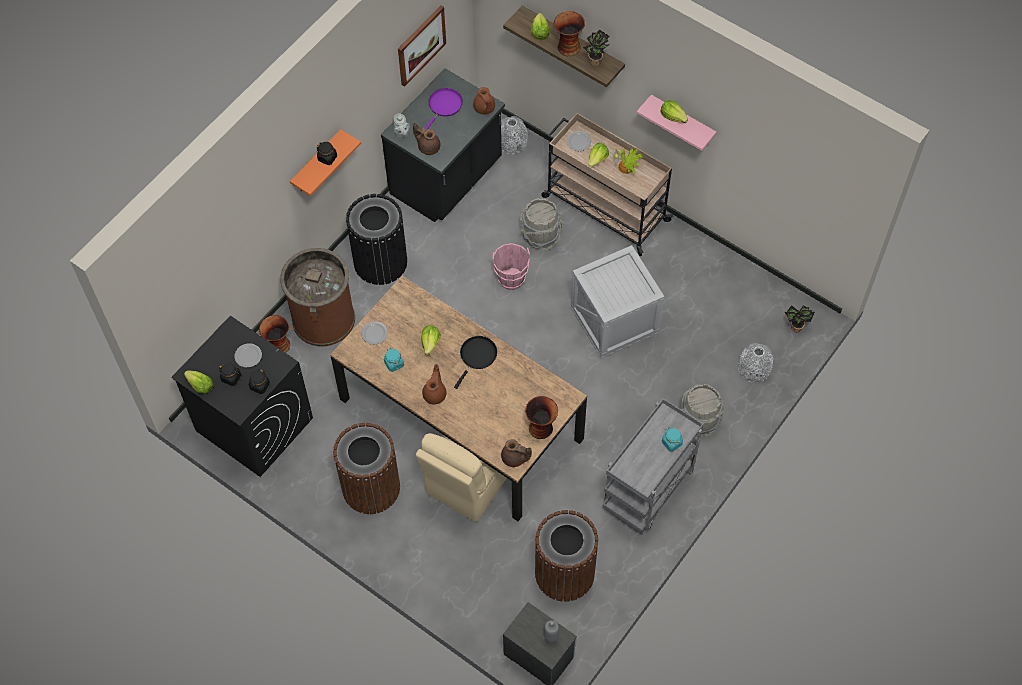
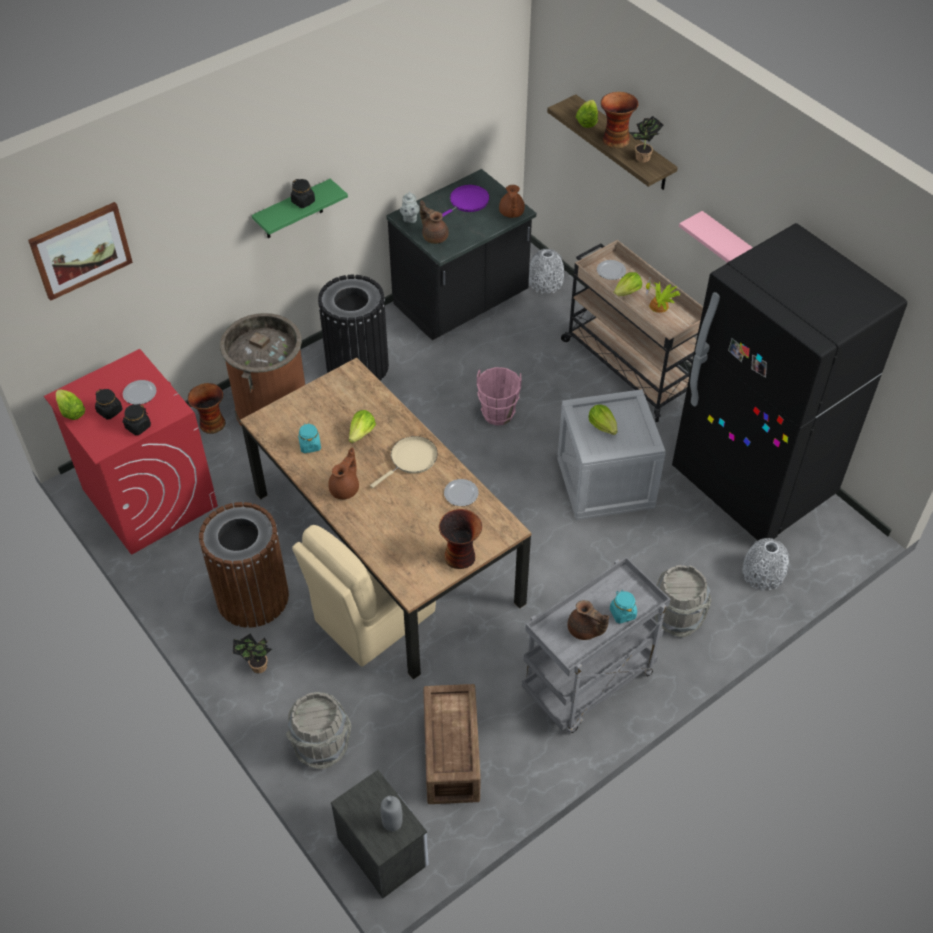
camera: 15 degrees right, 10 degrees down
(253, 424) = (149, 497): black washing machine -> red washing machine
(317, 163) = (293, 210): orange shelf -> green shelf
(374, 333) = (300, 409): plate -> plate (460, 493)
(421, 45) = (451, 119): picture -> picture (81, 250)
(477, 356) = (411, 460): black frying pan -> beige frying pan
(515, 458) = (415, 583): brown teapot -> brown teapot (585, 630)
(540, 236) = (546, 378): grey bucket -> grey bucket (321, 745)
(564, 573) = (450, 757): brown trash can -> crate
(673, 117) = (722, 236): lettuce -> lettuce (603, 426)
(728, 293) = (753, 483): none -> black fridge
(795, 328) = (826, 540): potted plant -> potted plant (256, 667)

